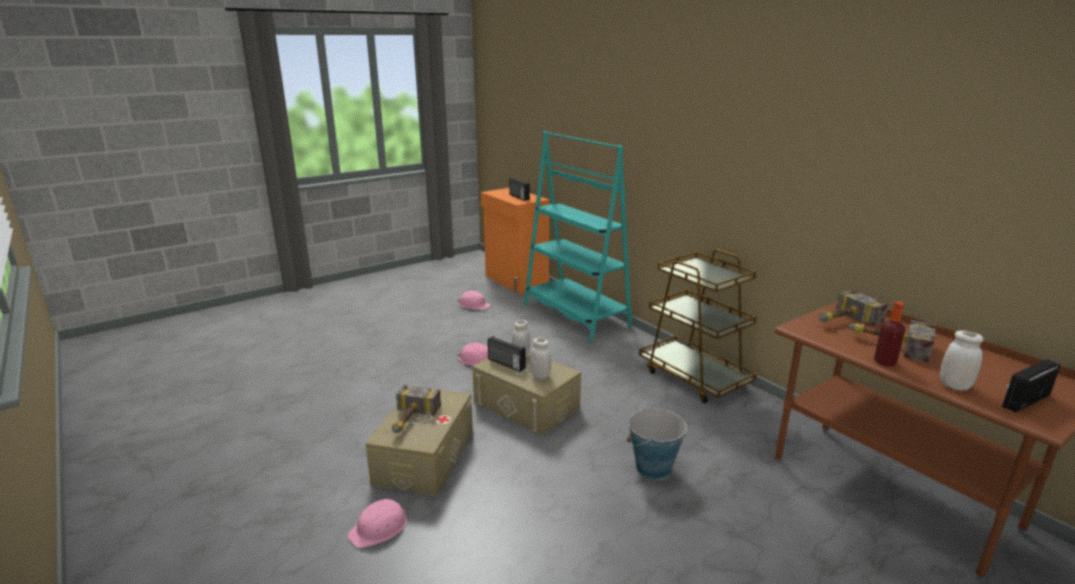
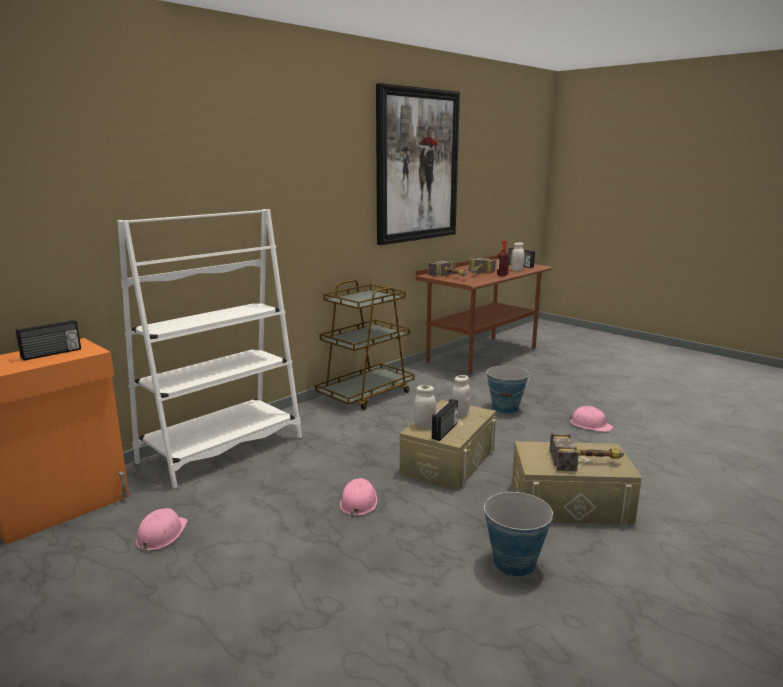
camera: 100 degrees left, 5 degrees down
(368, 408) = (514, 563): none -> bucket
(379, 528) = (676, 505): pink hard hat -> pink hard hat (590, 425)
(575, 315) = (222, 449): turquoise bookcase -> white bookcase
(884, 139) = (417, 166): none -> picture

